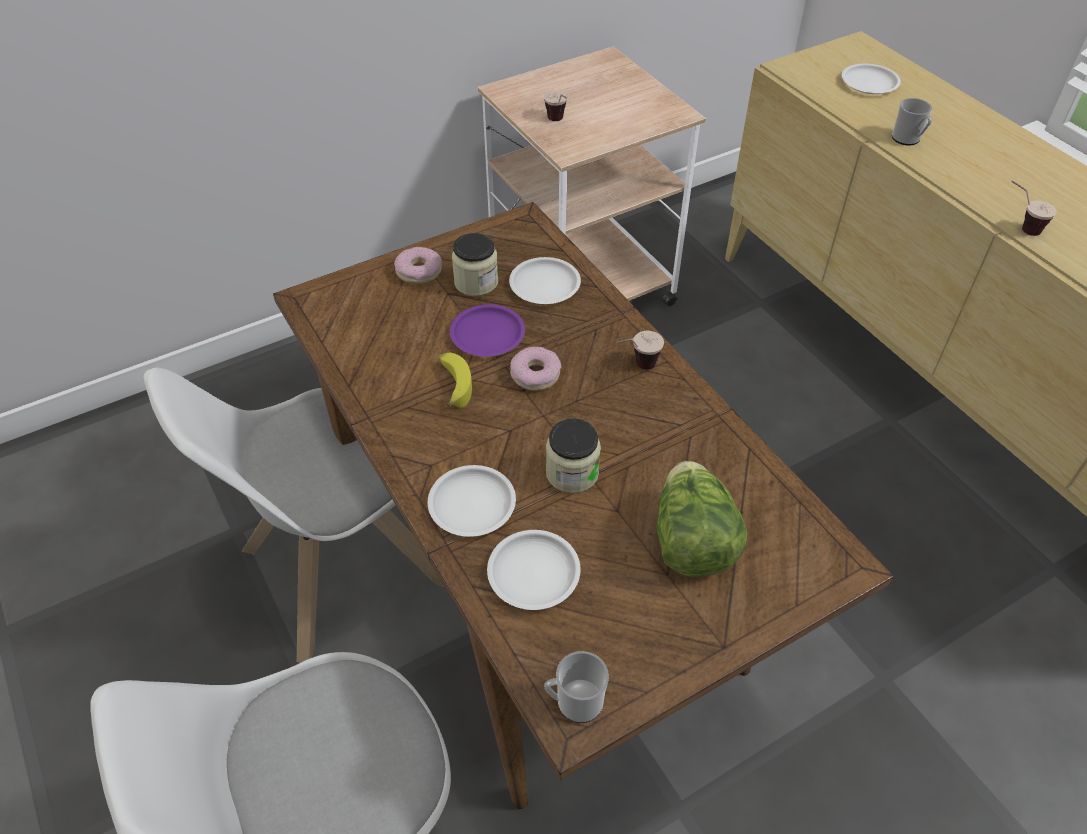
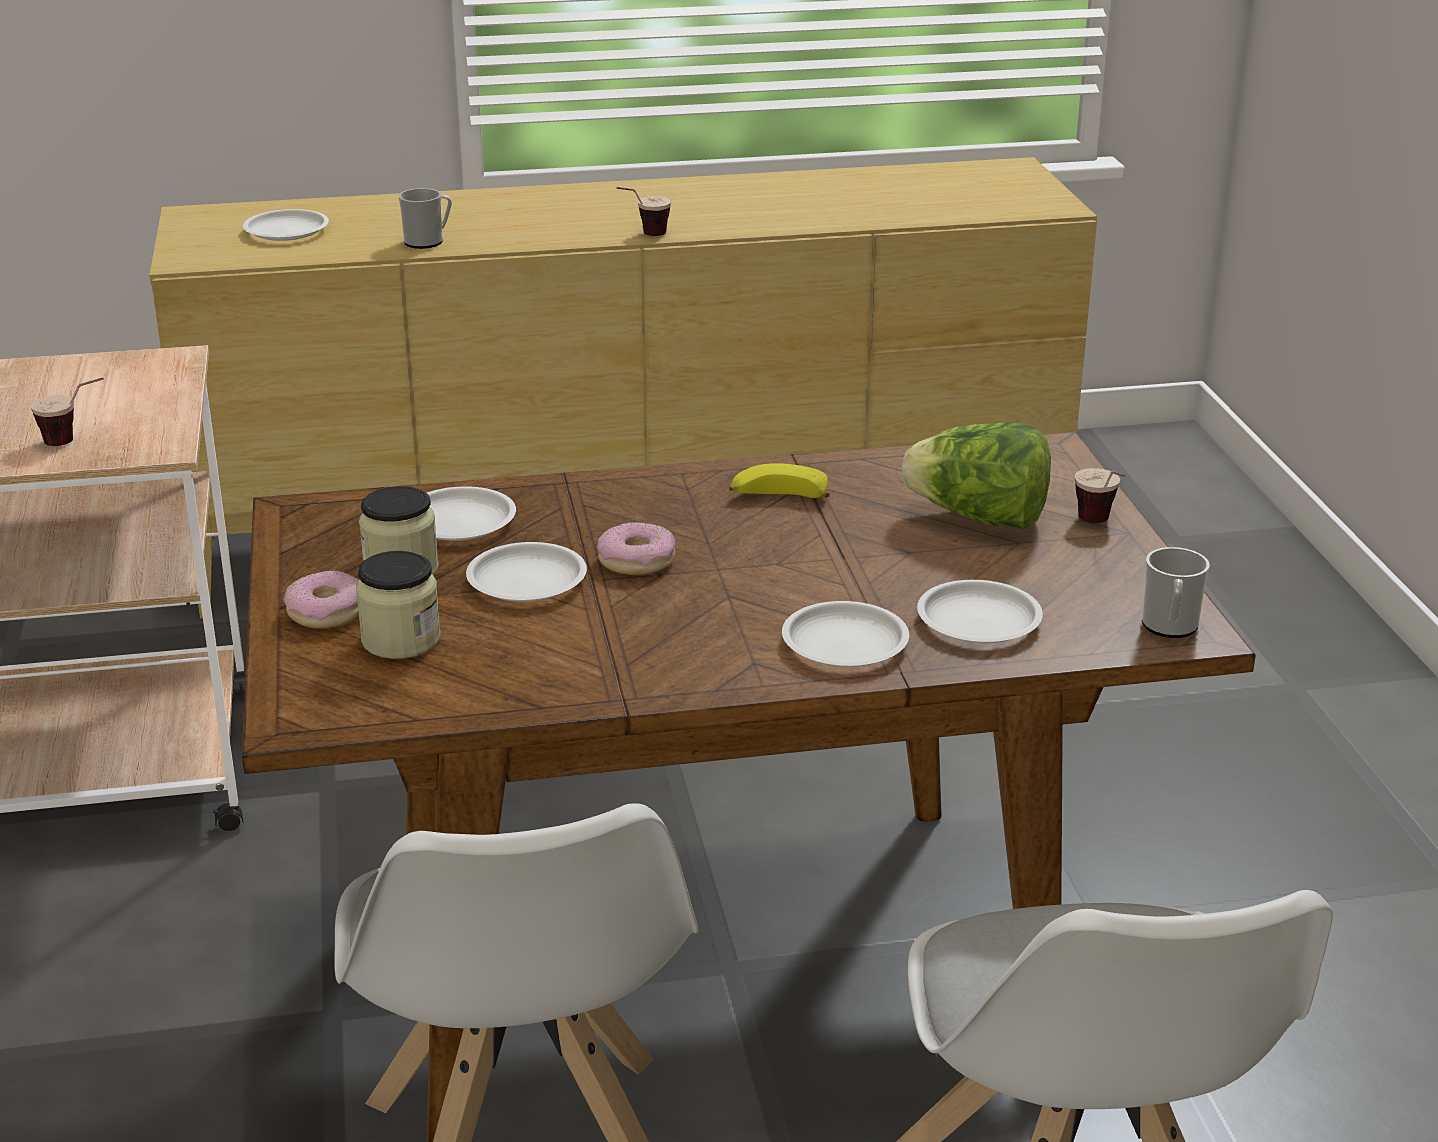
camera: 70 degrees left, 20 degrees down
(453, 384) = (608, 622): banana -> banana (778, 498)
(487, 335) = (526, 581): purple plate -> white plate
(572, 473) = (832, 568): jar -> jar (401, 640)
(636, 368) = (678, 493): cup -> cup (1100, 525)

